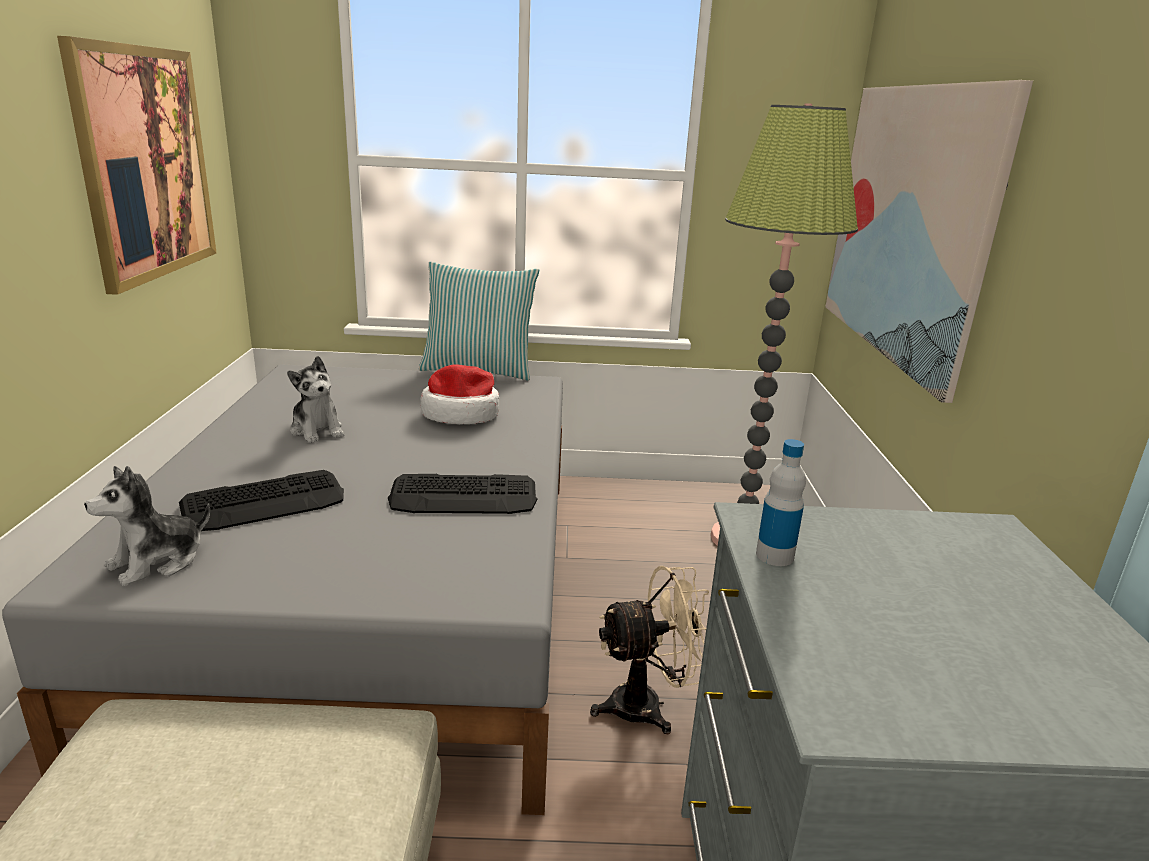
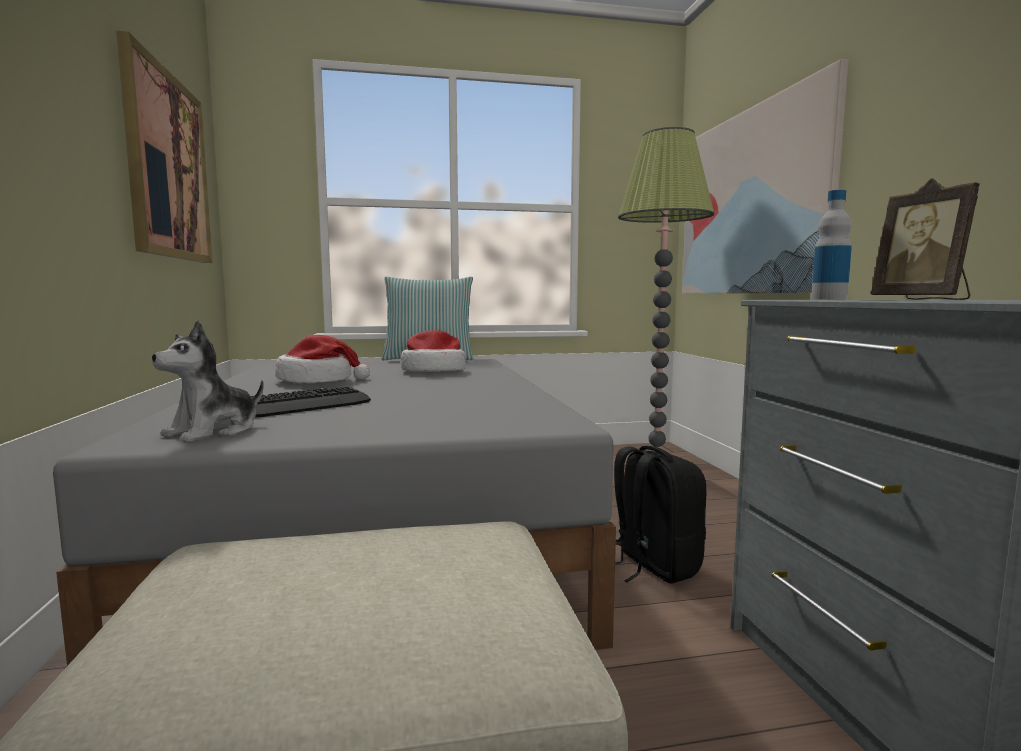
camera: 10 degrees left, 15 degrees down
(317, 430) = (318, 381): plush toy -> hat
(464, 496) = (474, 394): keyboard -> none
(648, 706) = (653, 566): beige fan -> black backpack
(844, 606) = (922, 299): none -> picture frame

